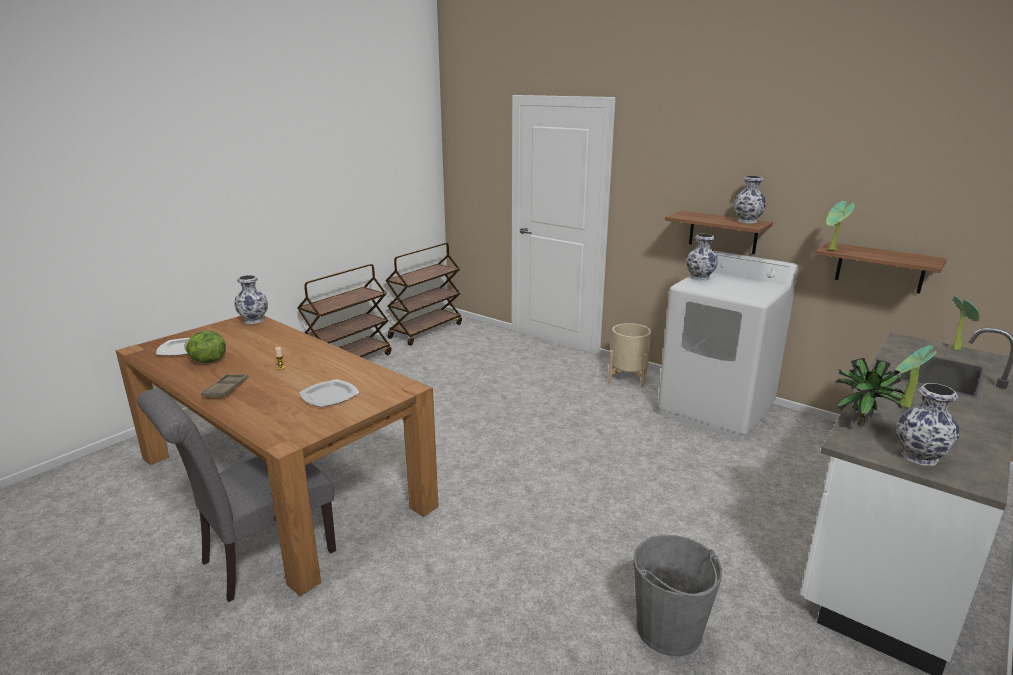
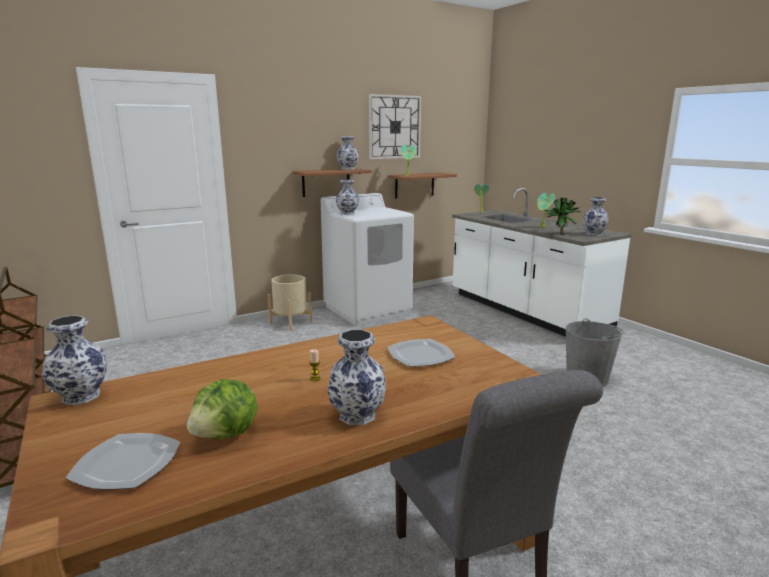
camera: 70 degrees left, 5 degrees down
(226, 389) = (356, 416): brown tray -> vase
(854, 170) = (394, 127): none -> wall clock

